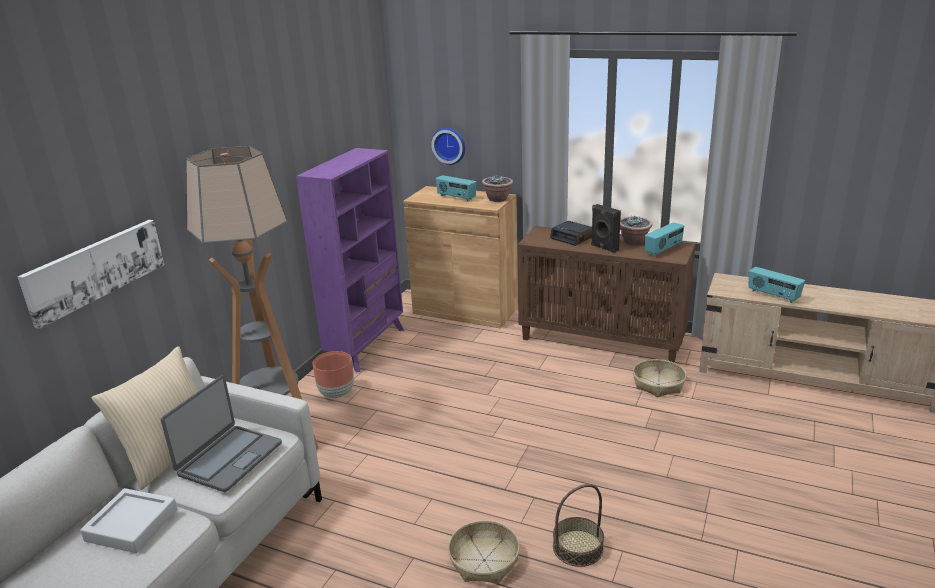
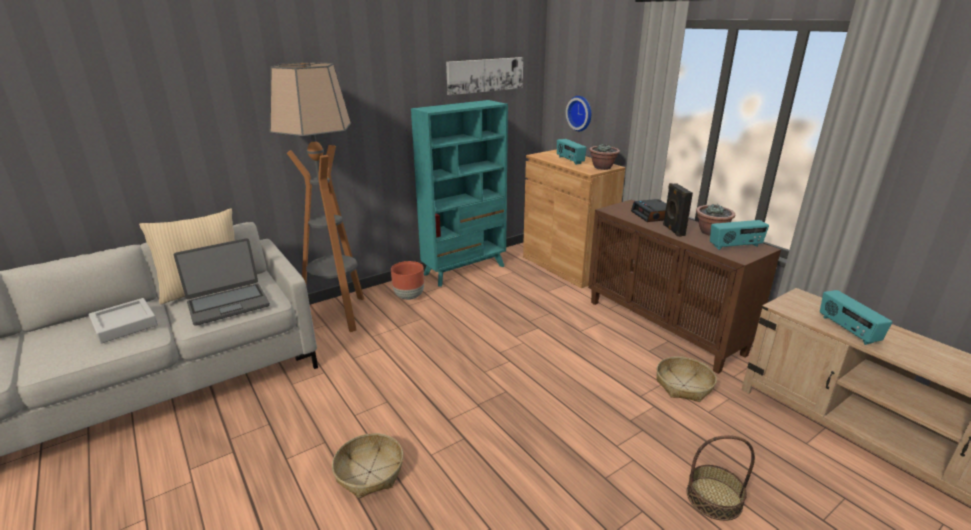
camera: 30 degrees right, 0 degrees up
(95, 269) = (188, 135): picture -> picture (485, 75)
(366, 346) = (465, 270): purple bookcase -> turquoise bookcase
(578, 547) = (453, 503): basket -> basket (714, 498)

